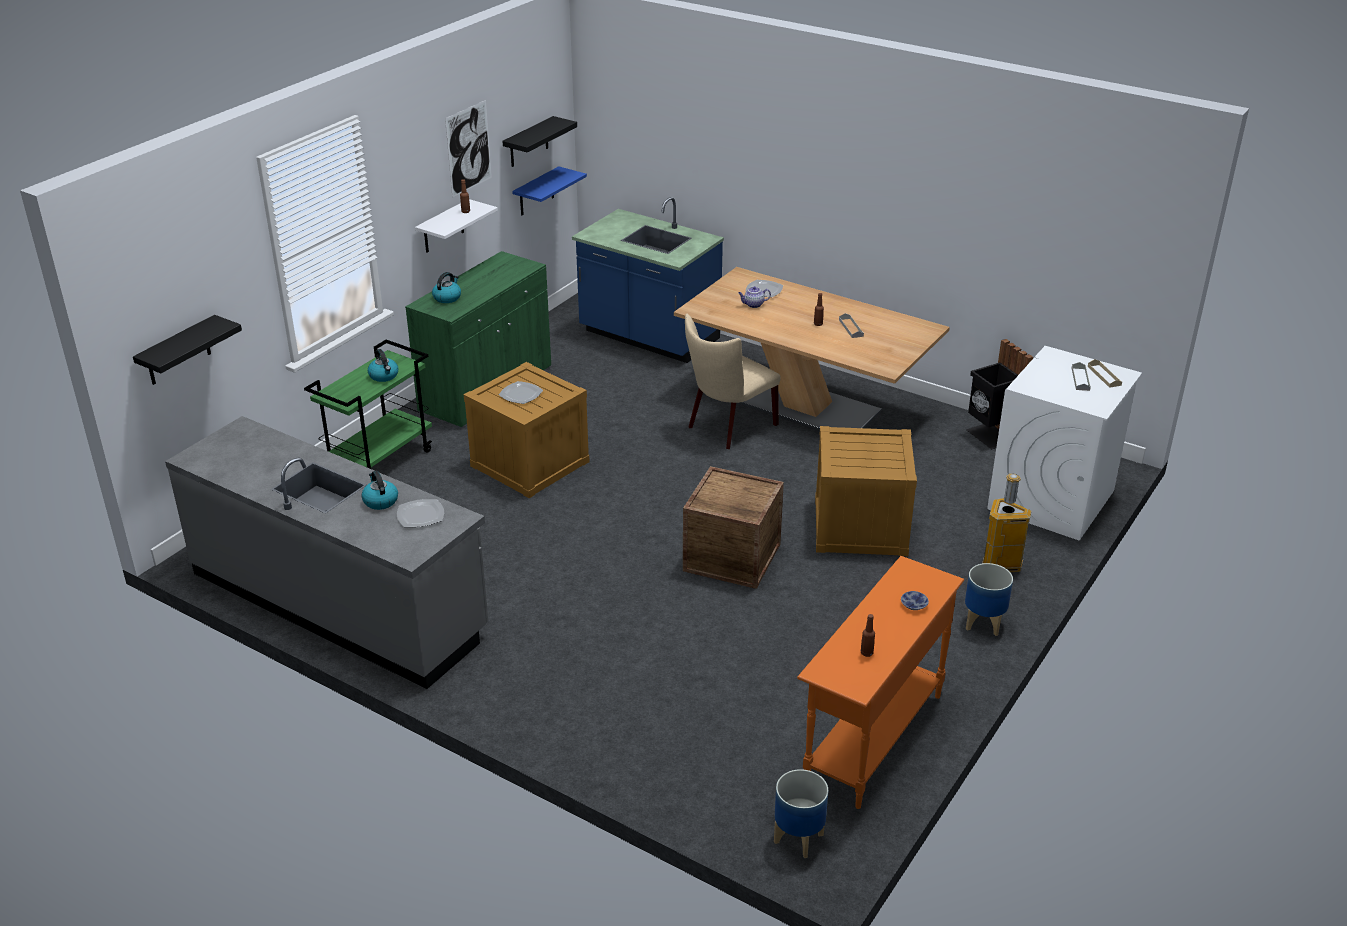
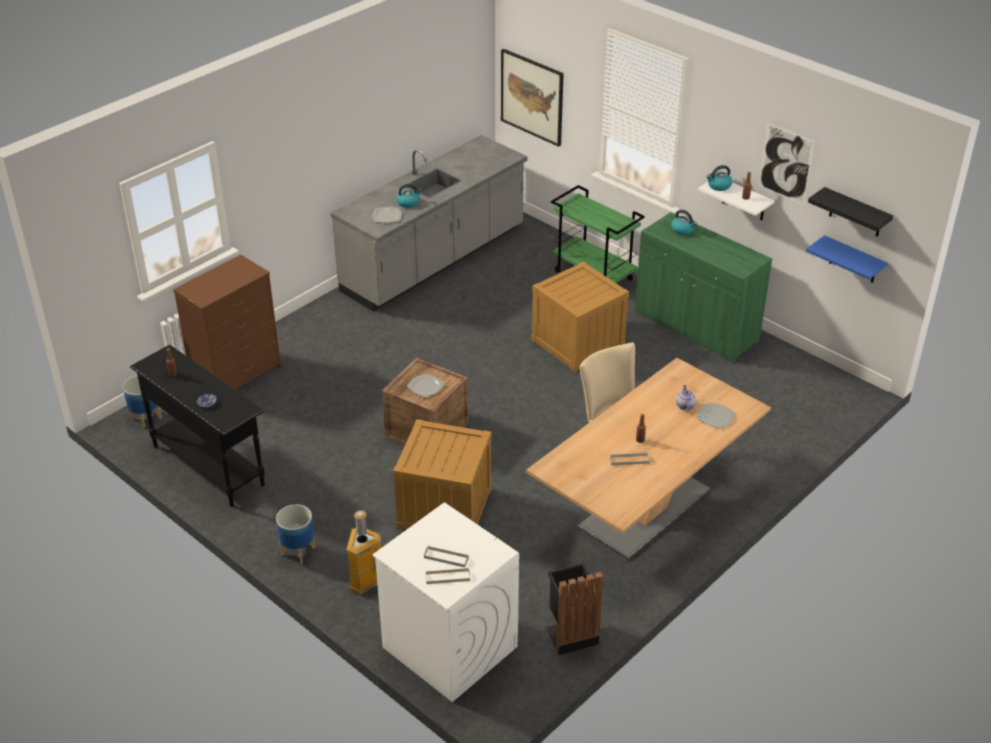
camera: 100 degrees right, 5 degrees up
(178, 351) = (532, 97): black shelf -> picture
(384, 376) = (600, 220): kettle -> kettle (719, 186)
(520, 394) = (580, 287): plate -> plate (425, 386)
(648, 337) = (788, 425): blue counter -> none
(667, 757) = (237, 375): none -> brown dresser
(873, 739) = (208, 465): orange console table -> black console table

